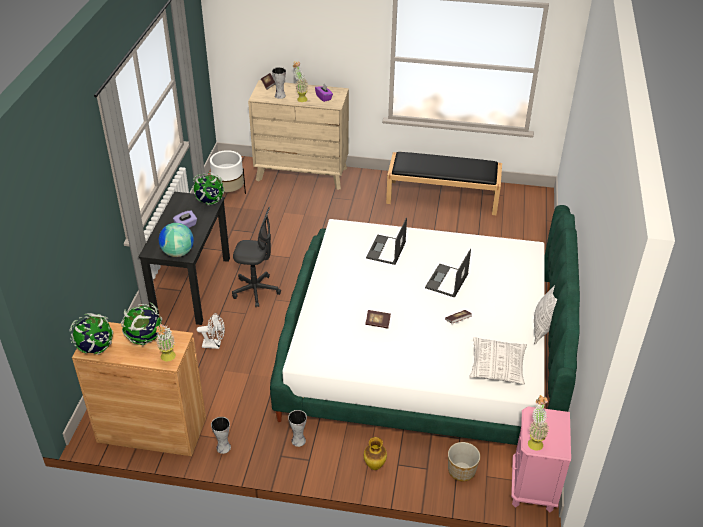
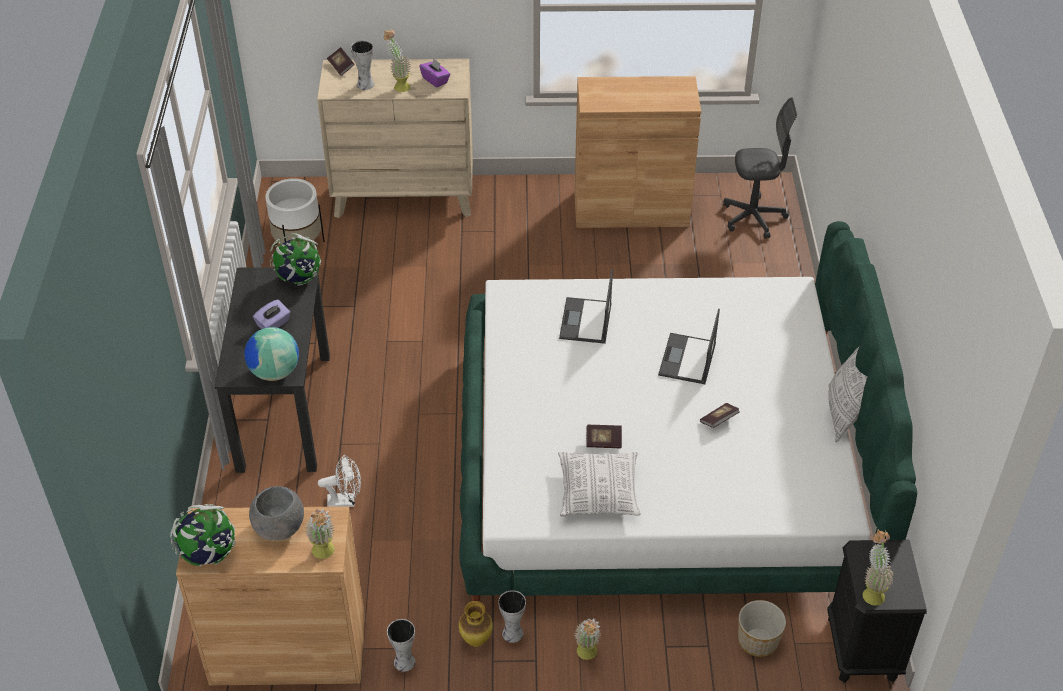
camera: 10 degrees left, 5 degrees up
(145, 339) = (279, 527): globe -> grey bowl
(256, 291) = (385, 404): grey office chair -> grey office chair (753, 218)
(344, 462) = (587, 656): none -> potted plant
(374, 466) = (633, 655): vase -> vase (476, 641)
(443, 197) = (631, 209): black bench -> brown cabinet
(497, 367) = (792, 486): pillow -> pillow (598, 493)
(533, 487) = (862, 649): pink nightstand -> black nightstand

